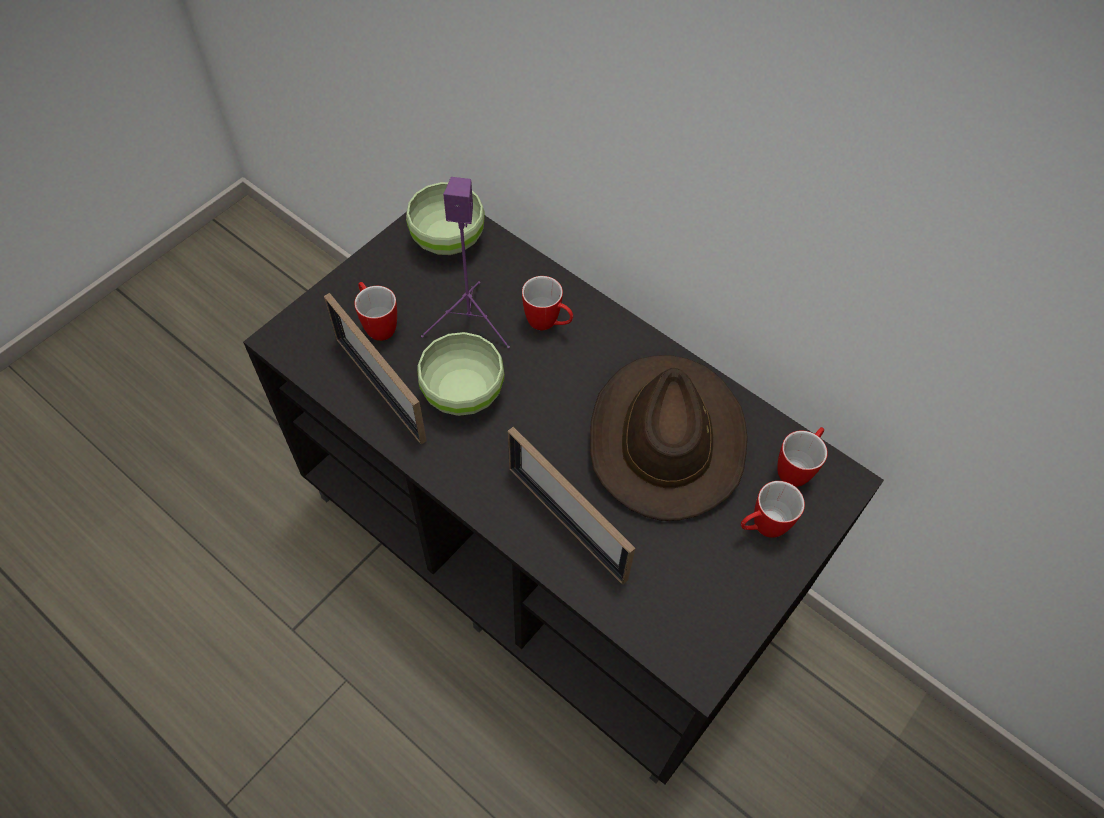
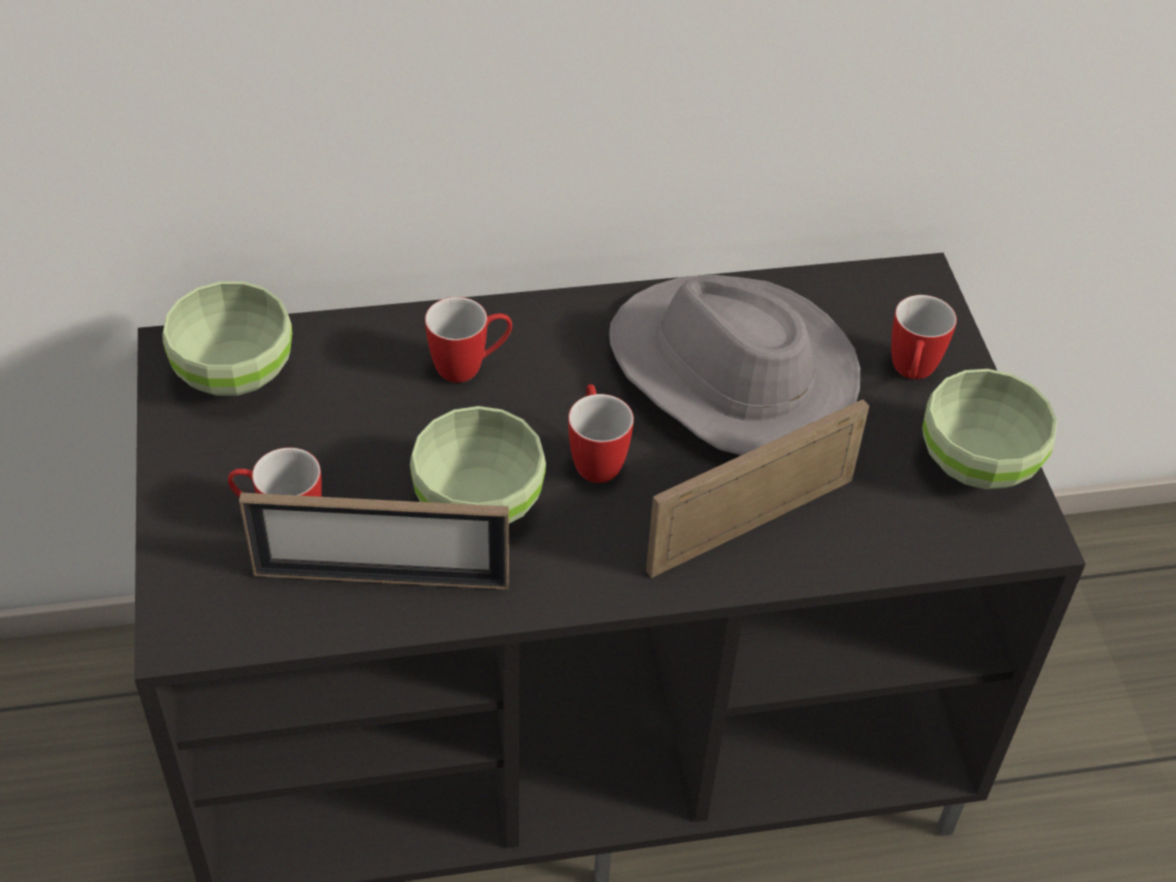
camera: 50 degrees left, 10 degrees down
(471, 322) = (384, 431): purple speaker -> none
(566, 522) = (751, 525): picture frame -> picture frame turned 150 degrees clockwise
(665, 438) = (729, 373): brown hat -> grey hat
(726, 609) = (978, 465): none -> green bowl
(797, 468) = (869, 301): mug -> mug (595, 457)

